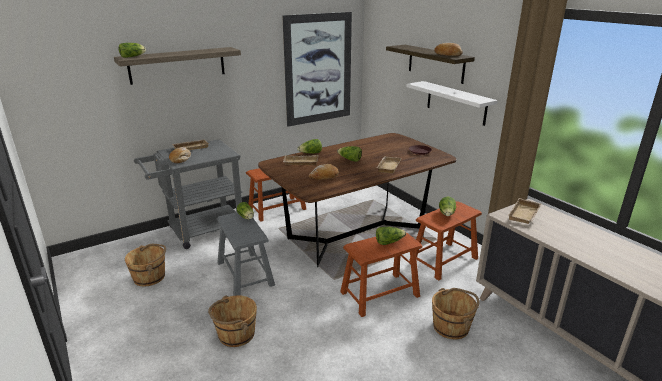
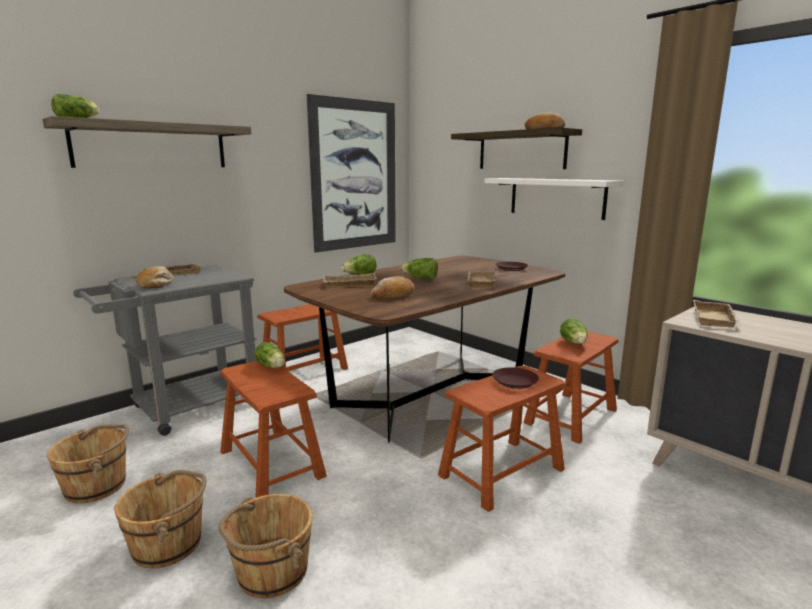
camera: 10 degrees left, 10 degrees down
(245, 274) = (271, 464): grey stool -> brown stool
(389, 242) = (514, 381): lettuce -> brown plate
(451, 327) = (638, 511): brown bucket -> brown bucket (169, 544)

